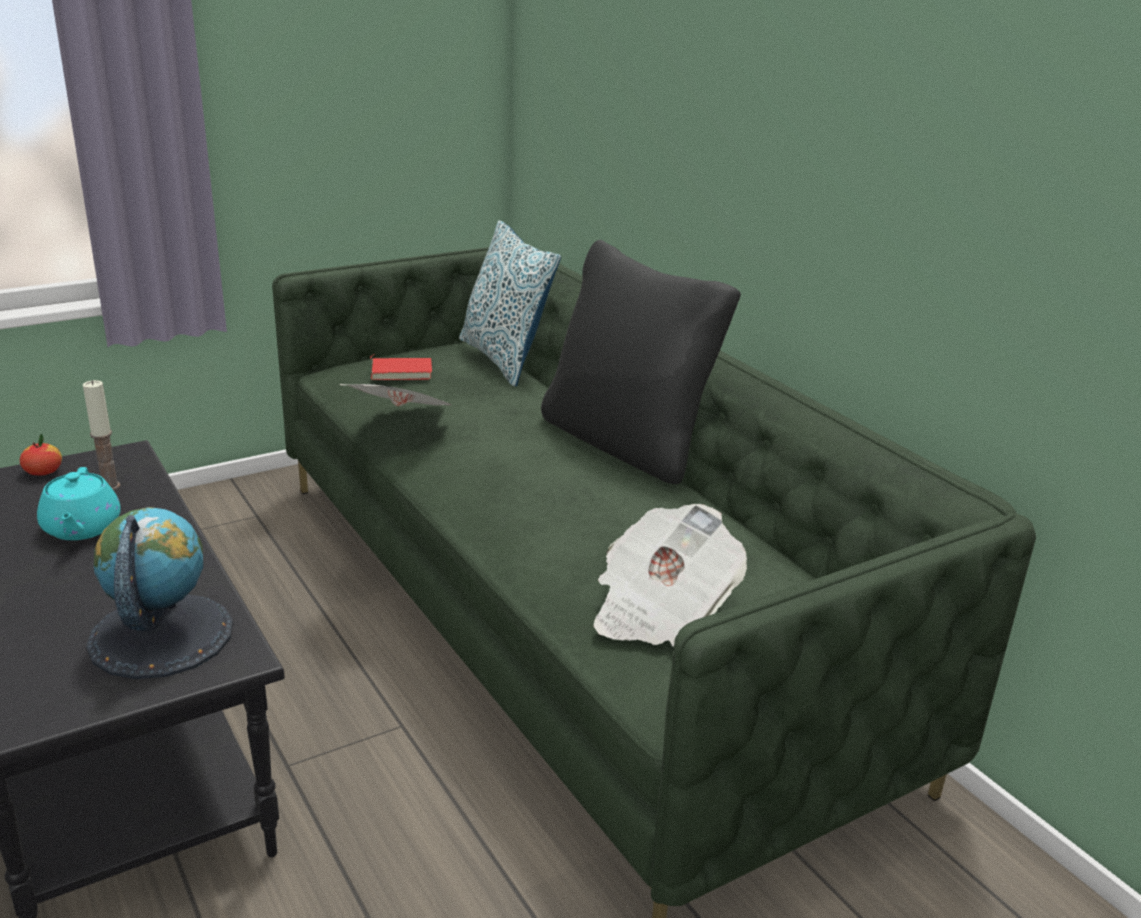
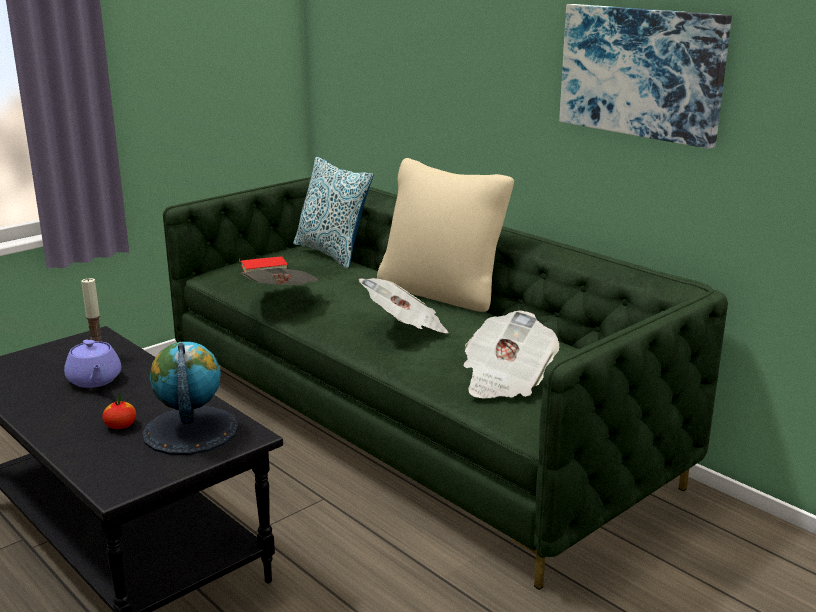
camera: 10 degrees left, 5 degrees down
(43, 472) = (43, 352): apple -> apple (120, 426)
(81, 528) = (94, 380): turquoise teapot -> purple teapot
(548, 496) = (405, 327): none -> newspaper
(627, 443) = (441, 293): black pillow -> beige pillow
(948, 145) = (642, 72): none -> picture

